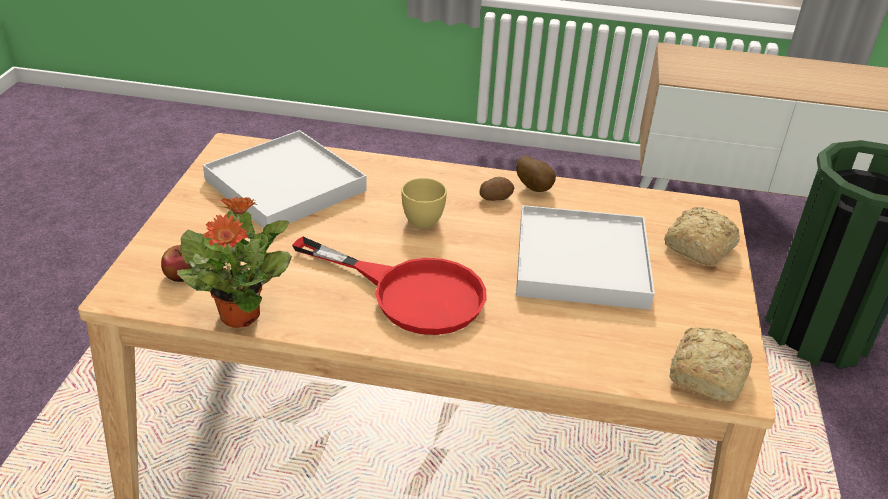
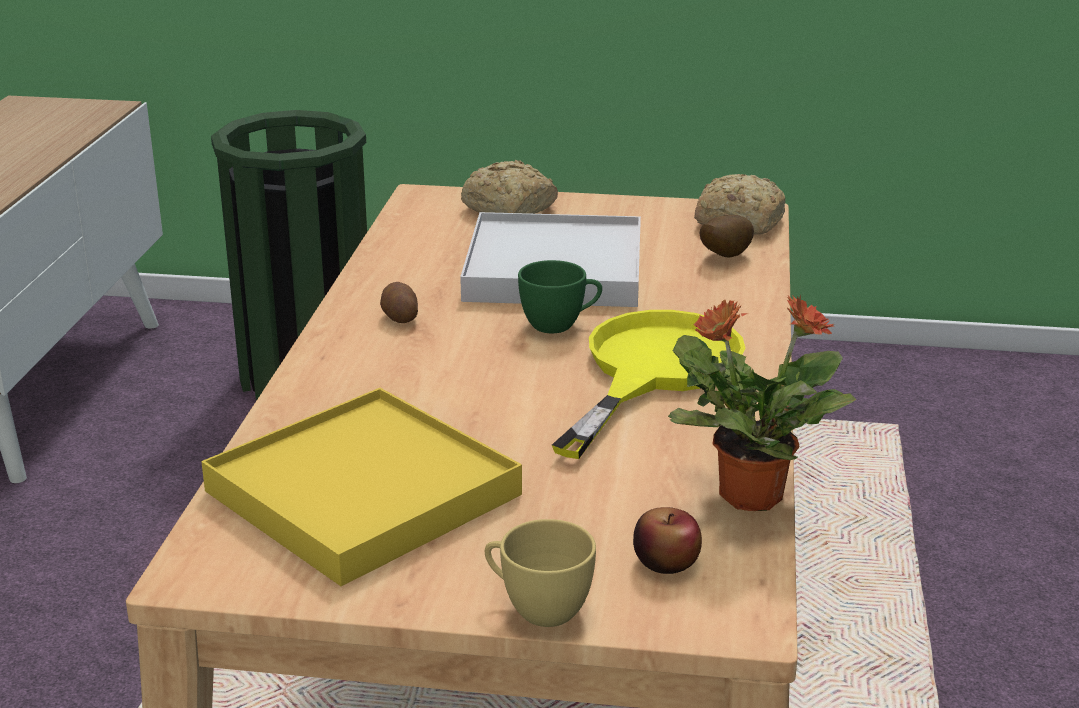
camera: 90 degrees left, 10 degrees down
(285, 185) = (362, 493): white tray -> yellow tray
(411, 293) = (652, 371): red frying pan -> yellow frying pan
(425, 218) = (463, 366): yellow cup -> yellow cup (537, 608)
(485, 259) = (560, 325): none -> green cup
(535, 188) = (371, 291): potato -> potato (723, 257)

